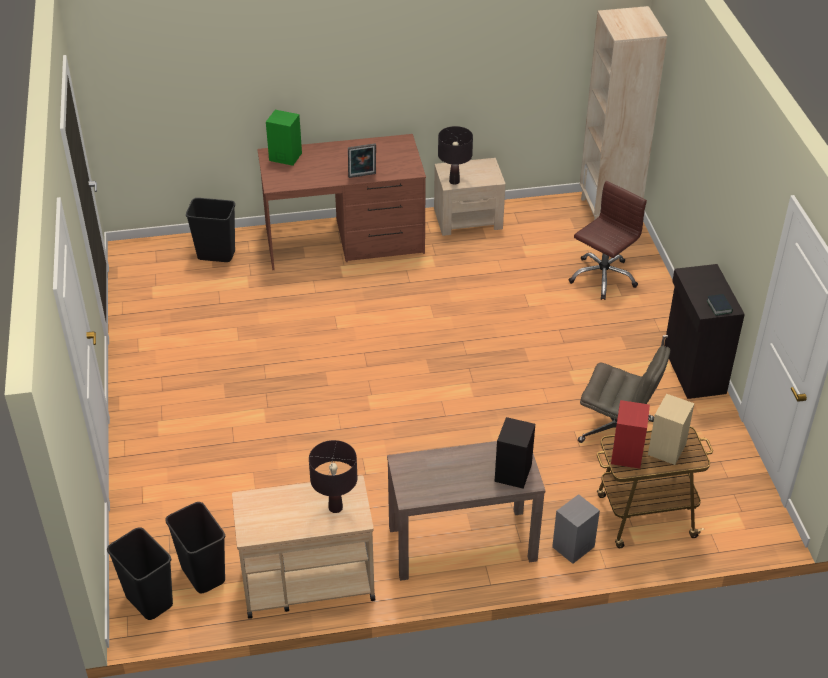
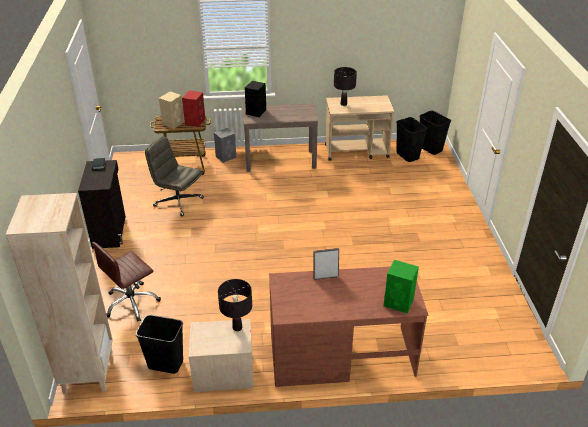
camera: 175 degrees left, 5 degrees down
(217, 254) = (454, 346): black trash can -> black trash can (165, 364)

